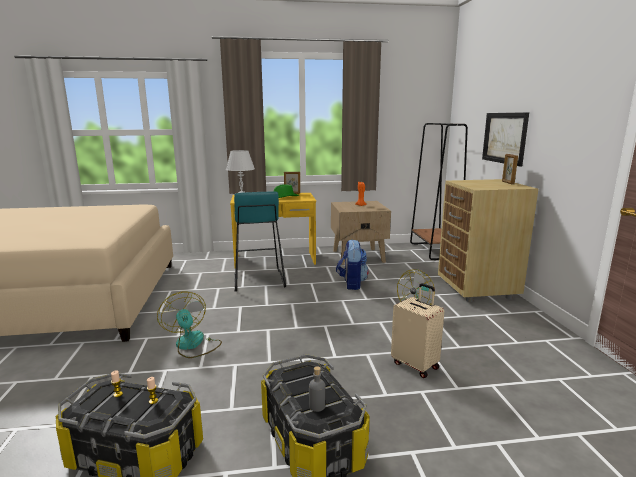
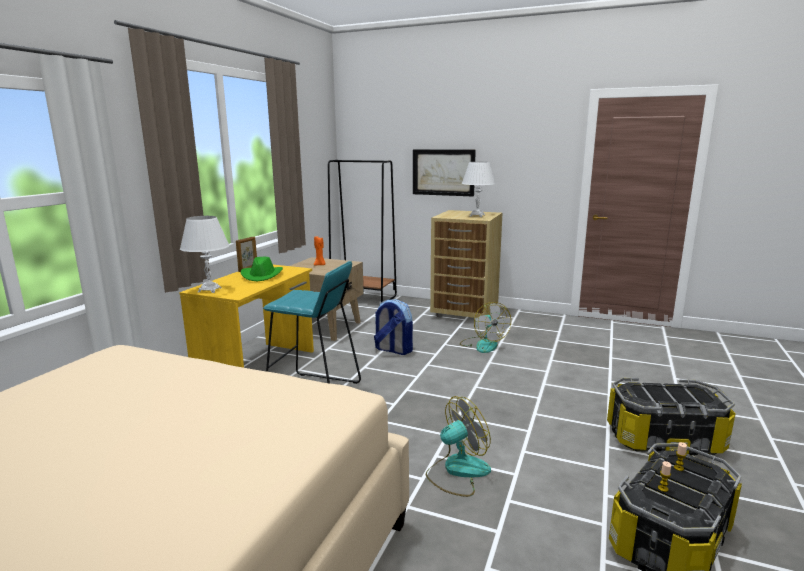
camera: 60 degrees left, 0 degrees up
(192, 345) = (457, 471): fan -> fan turned 150 degrees clockwise
(317, 406) = (693, 397): grey bottle -> none
(416, 365) = (572, 371): beige suitcase -> none
(491, 186) = (477, 215): none -> white table lamp
(507, 183) = (469, 212): picture frame -> none

